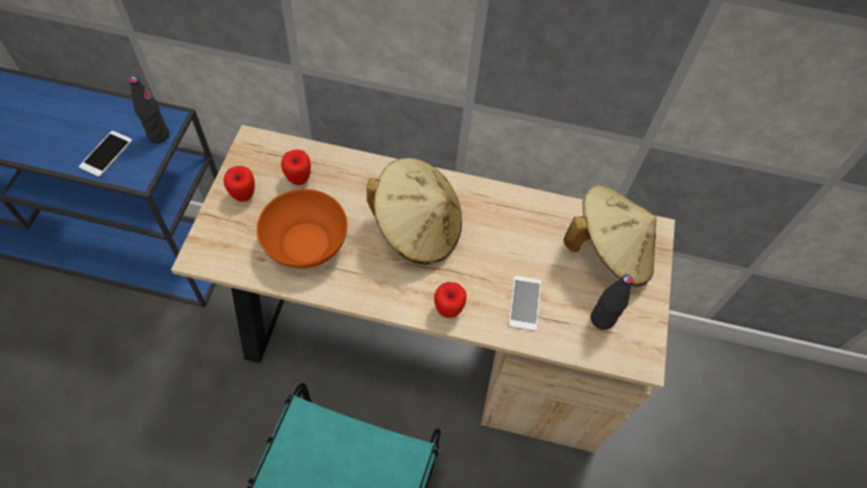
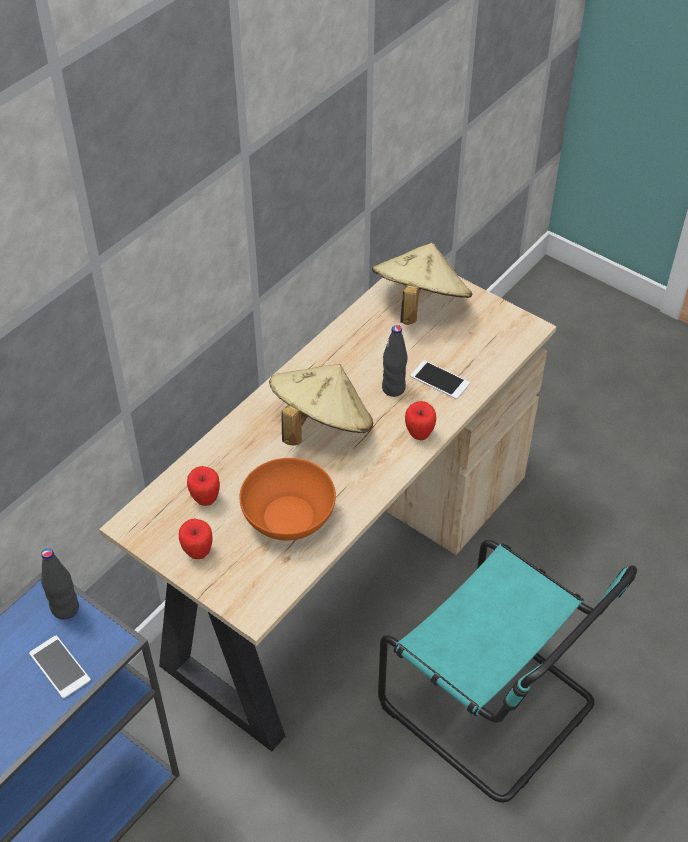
camera: 60 degrees left, 10 degrees down
(602, 319) = (480, 337): black bottle -> black bottle (393, 388)

